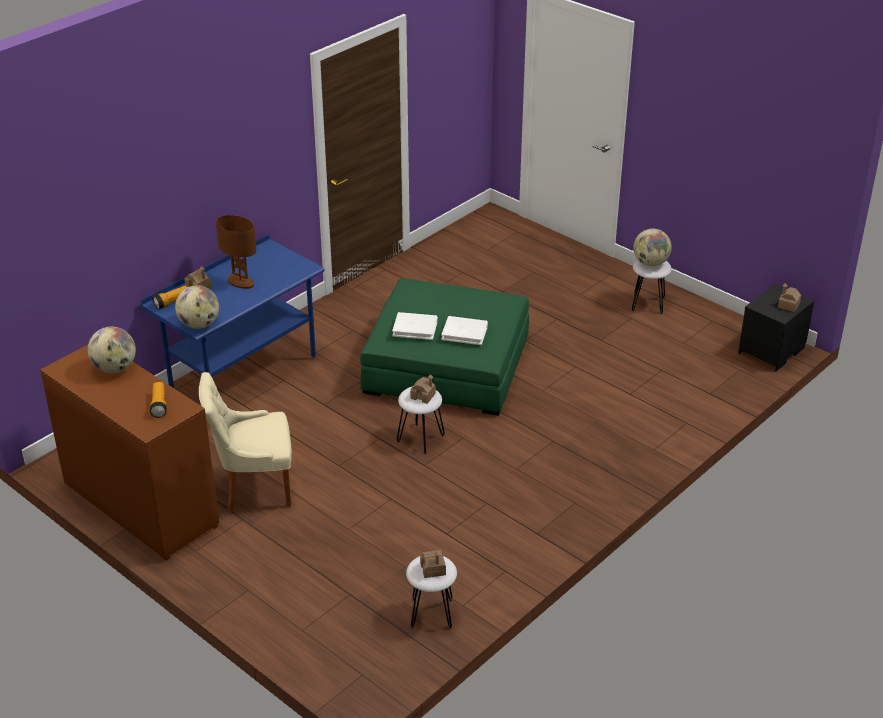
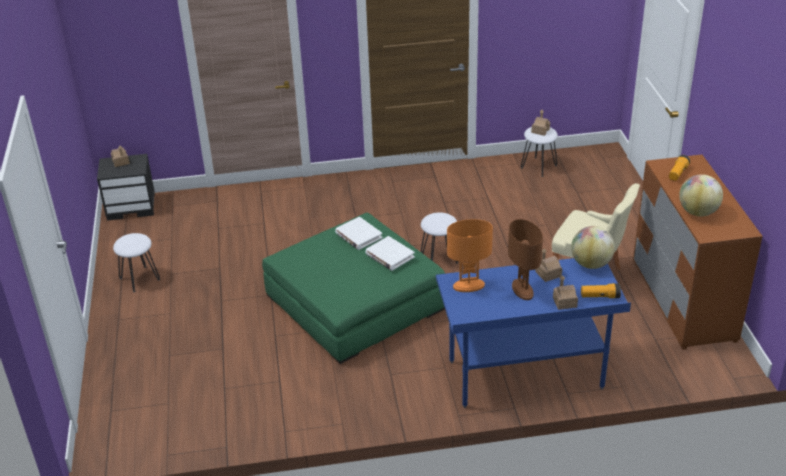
camera: 140 degrees left, 0 degrees up
(287, 269) = (469, 286): none -> orange table lamp
(423, 396) = (437, 219): toy house -> toy house (548, 274)
(650, 263) = (132, 242): globe -> none

